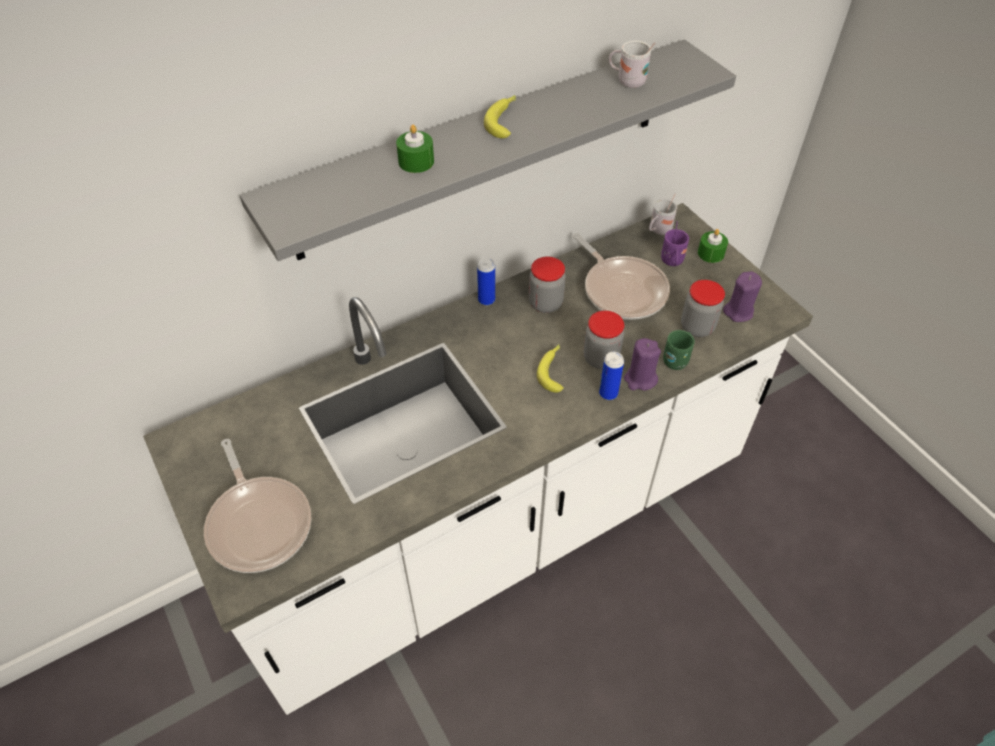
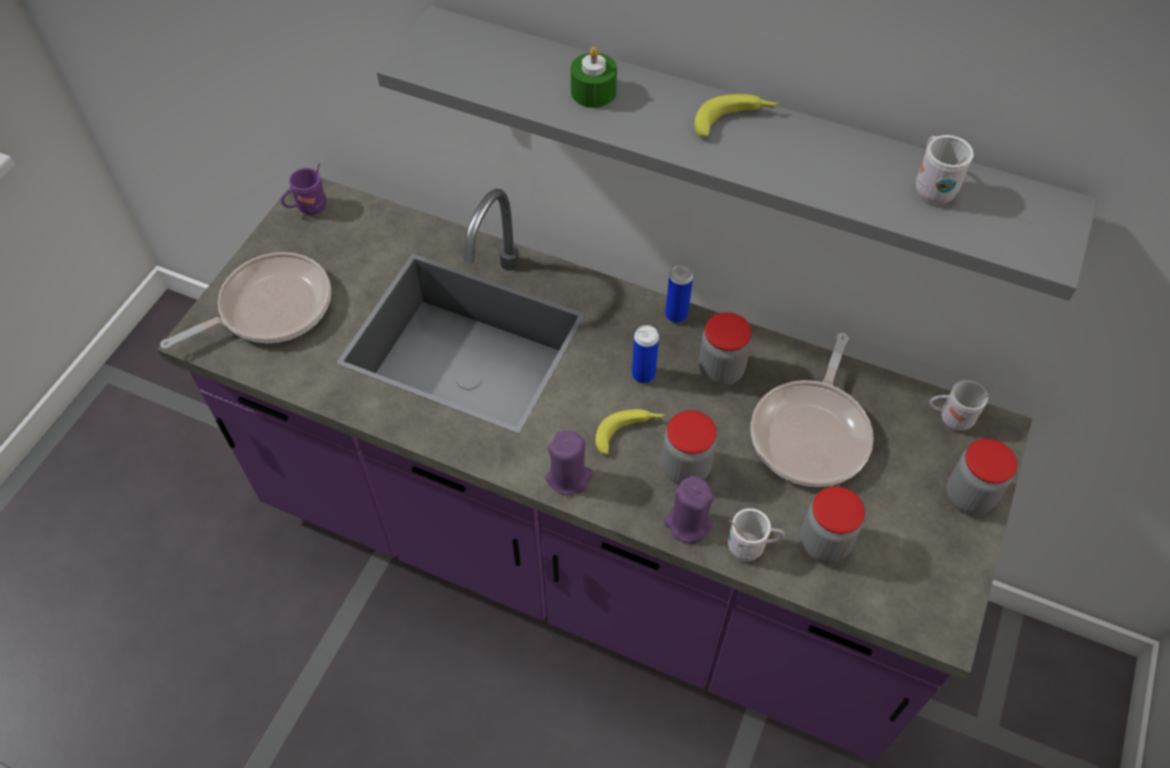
camera: 55 degrees right, 5 degrees up
(259, 522) = (270, 308): frying pan -> frying pan turned 150 degrees counterclockwise
(497, 527) = (585, 557): white counter -> purple counter
(608, 393) = (640, 502): can -> can (643, 375)
(672, 263) = (908, 461): purple mug -> purple mug (308, 208)
(677, 359) = (751, 547): green mug -> white mug
(710, 253) = (968, 496): green candle -> jar
(738, 311) = (893, 577): purple candle -> purple candle (569, 477)

